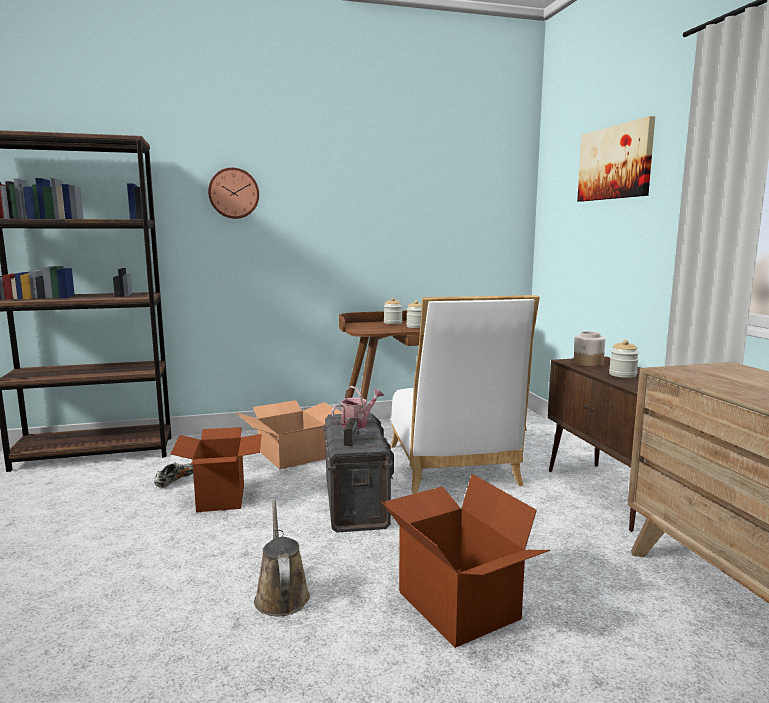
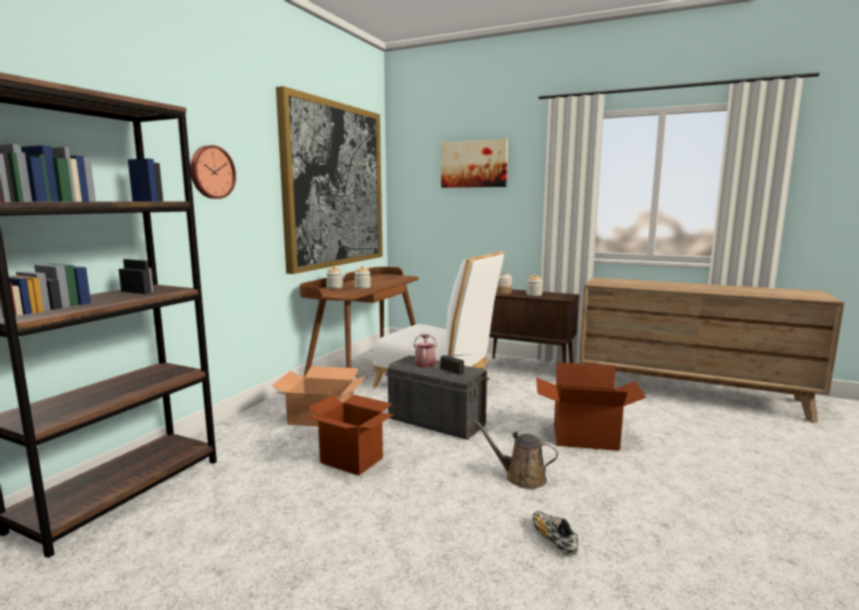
camera: 50 degrees left, 0 degrees up
(176, 480) = (280, 469): shoe -> shoe (553, 539)
(422, 203) = (334, 185): none -> picture

